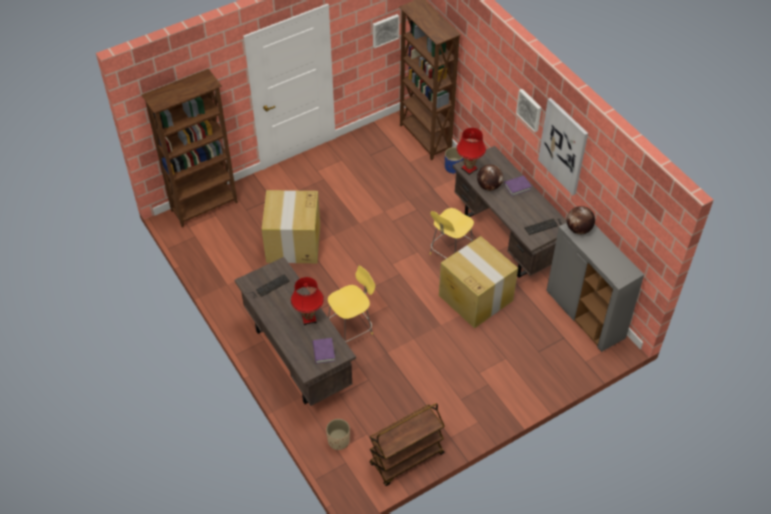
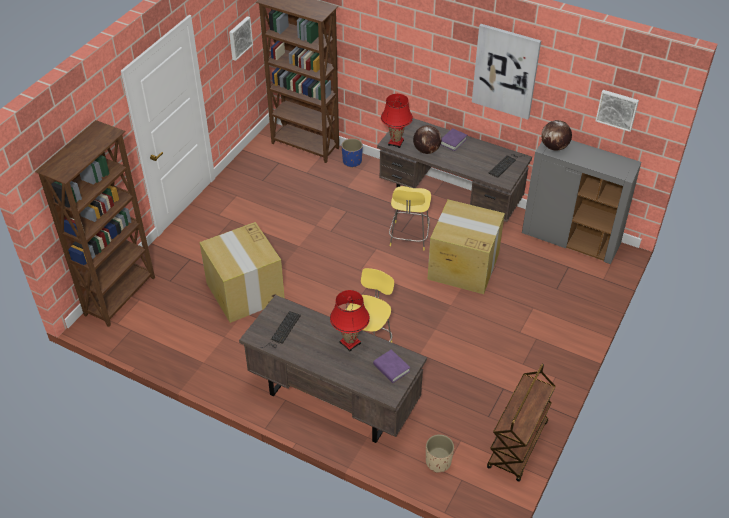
camera: 30 degrees left, 5 degrees down
(530, 109) = (450, 51): picture -> picture (617, 109)

